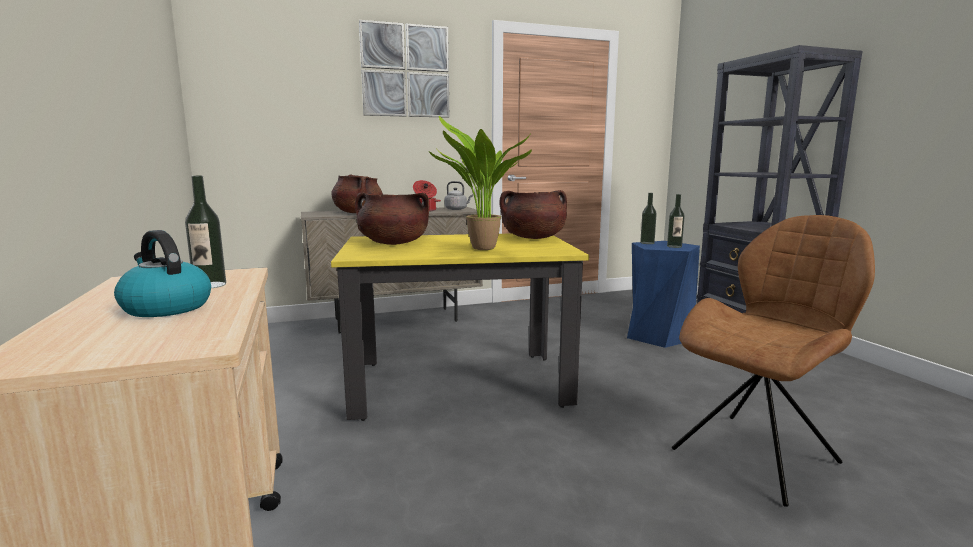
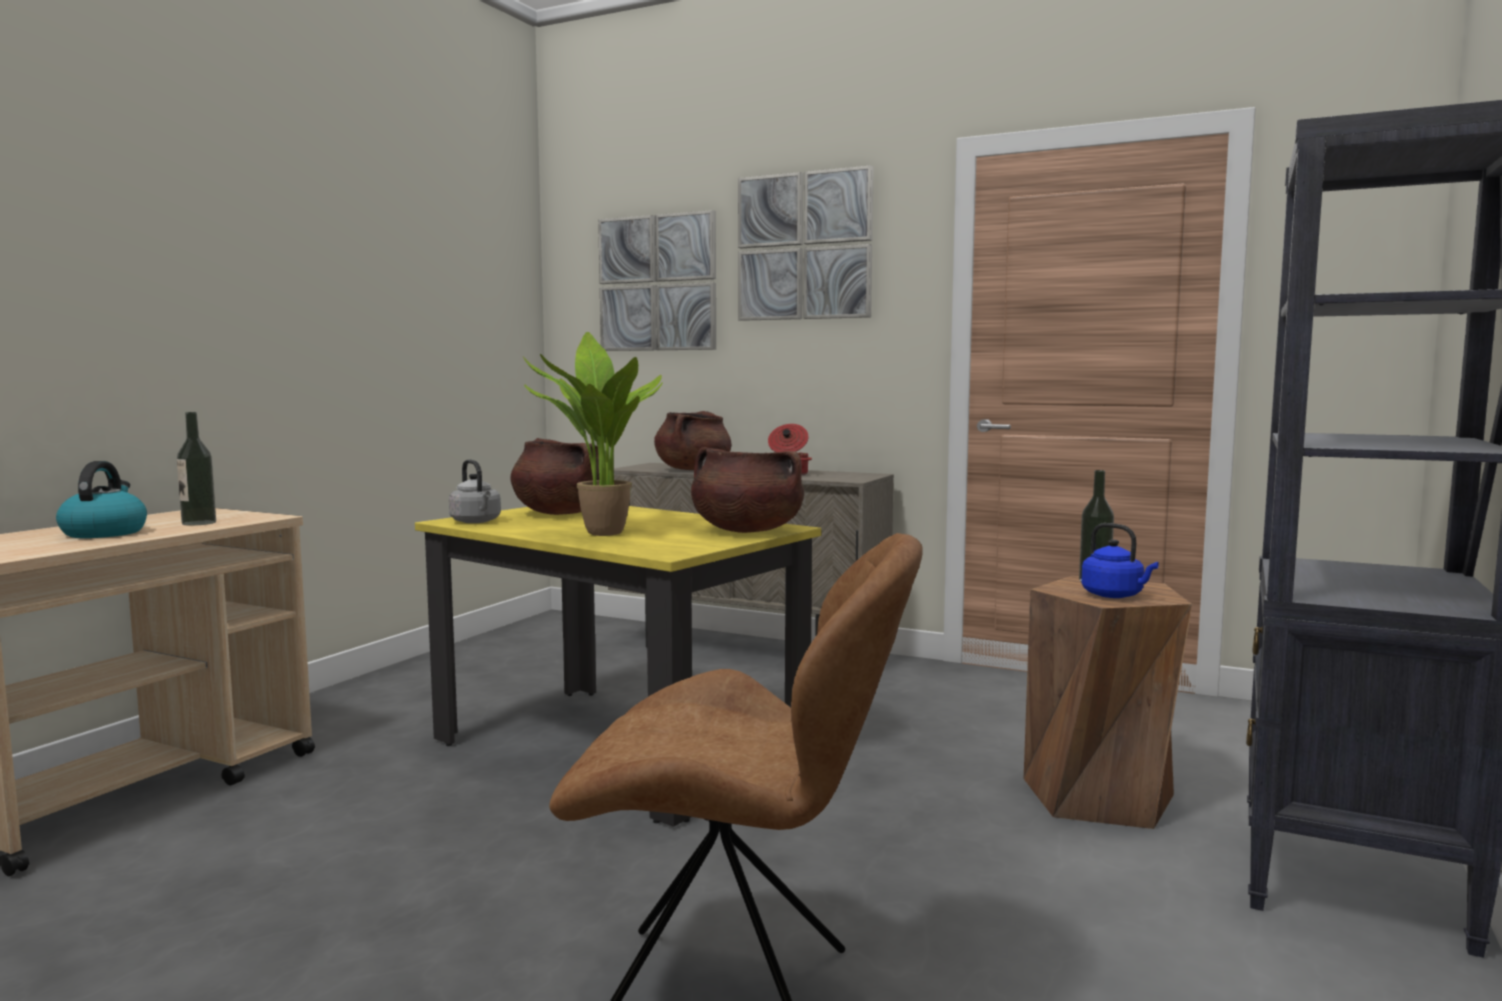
camera: 45 degrees right, 5 degrees down
(295, 85) = (657, 283): none -> picture
(457, 209) = (845, 476): grey kettle -> grey kettle (477, 522)
(658, 336) = (1099, 796): blue stool -> brown stool
(674, 246) = (1115, 595): bottle -> blue kettle

